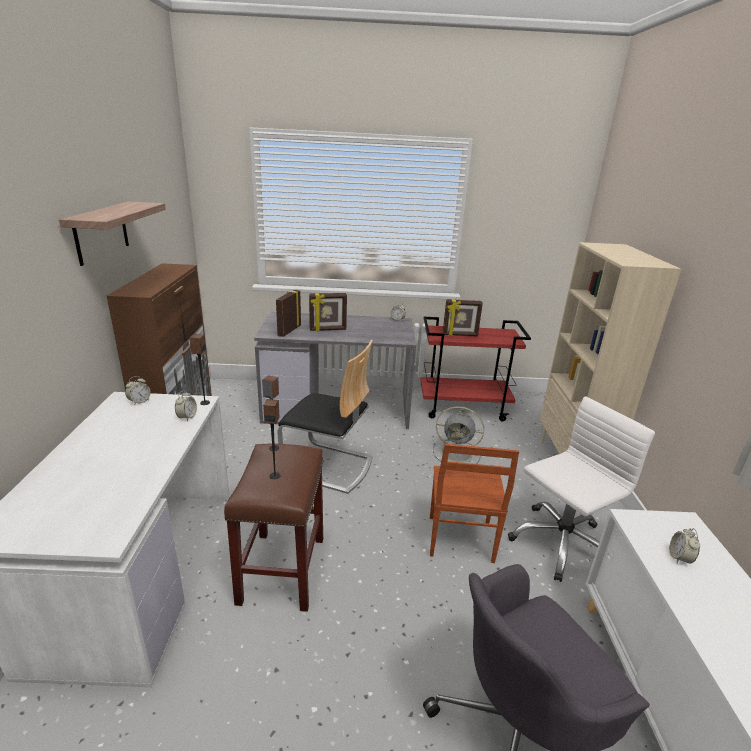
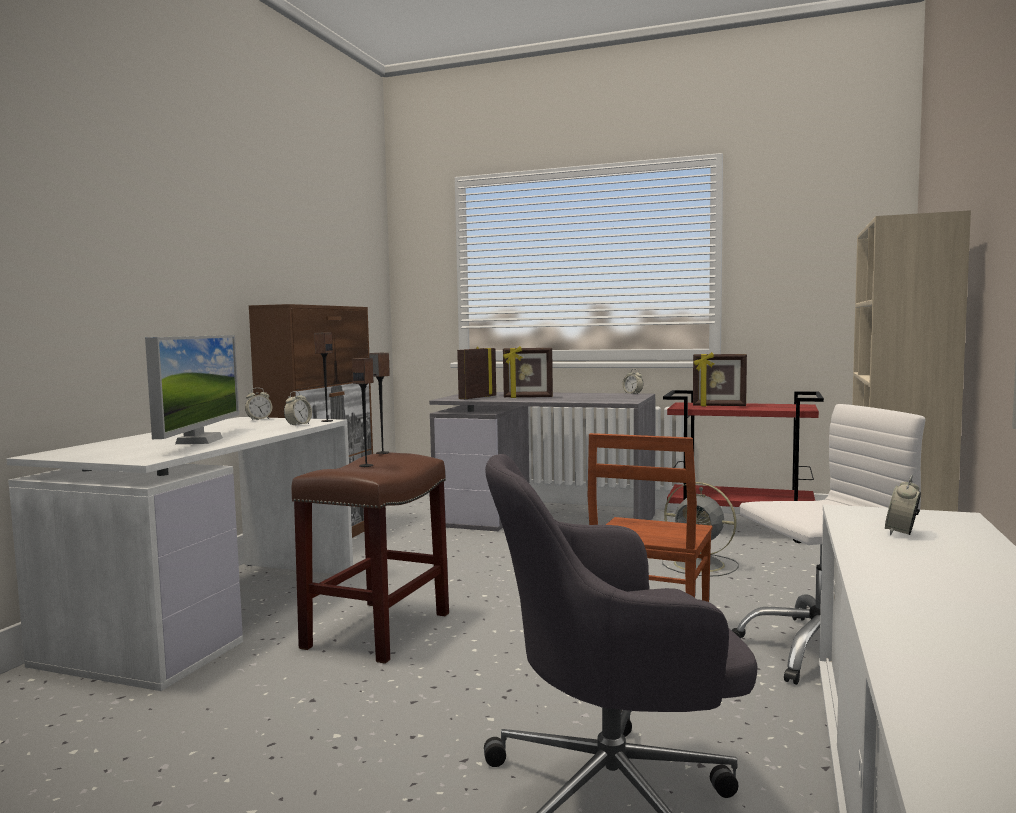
camera: 20 degrees right, 20 degrees down
(101, 232) = (258, 246): shelf -> none
(124, 473) = (199, 441): none -> monitor
(328, 466) = (499, 562): chair -> none

